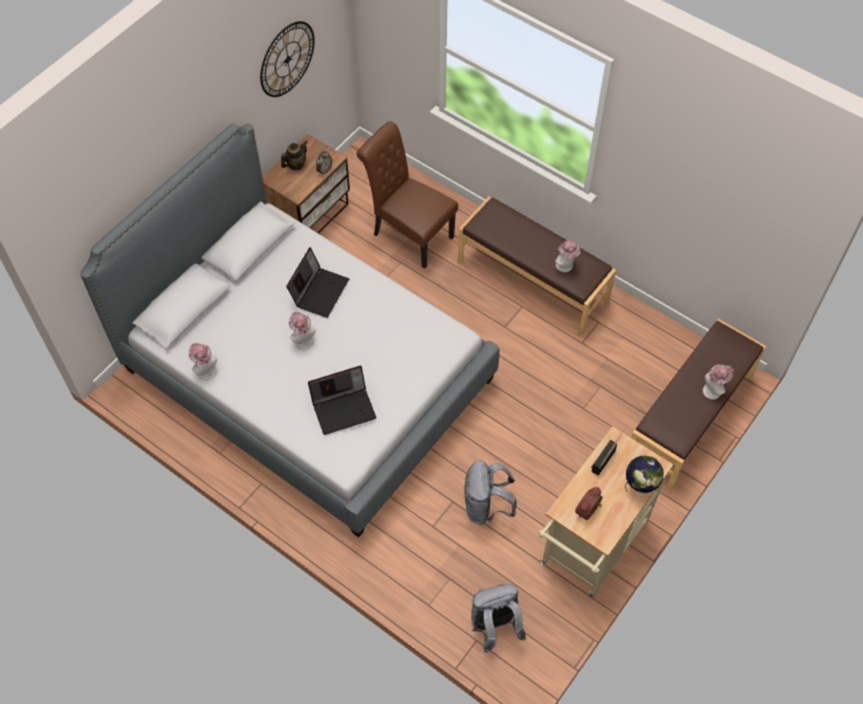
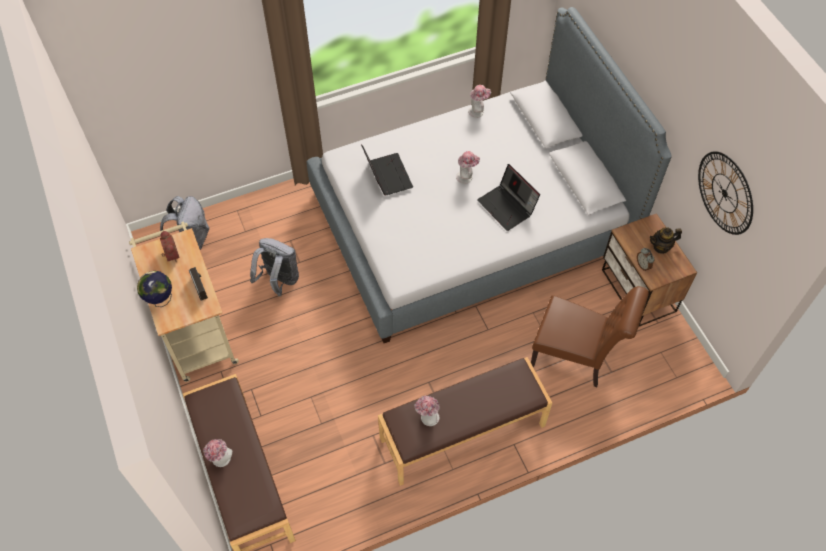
camera: 120 degrees right, 0 degrees up
(295, 164) = (661, 247): teapot -> teapot turned 90 degrees clockwise
(344, 408) = (386, 175): laptop -> laptop turned 150 degrees clockwise
(408, 234) = (575, 358): brown chair -> brown chair turned 45 degrees clockwise

